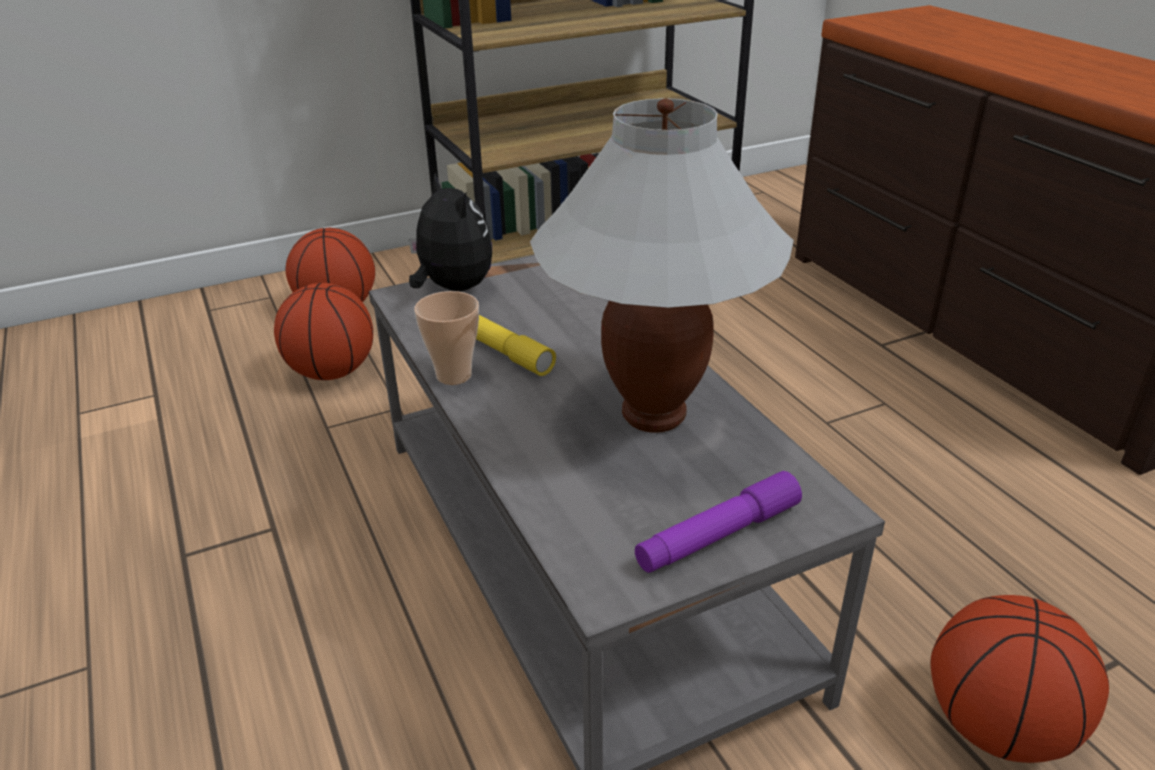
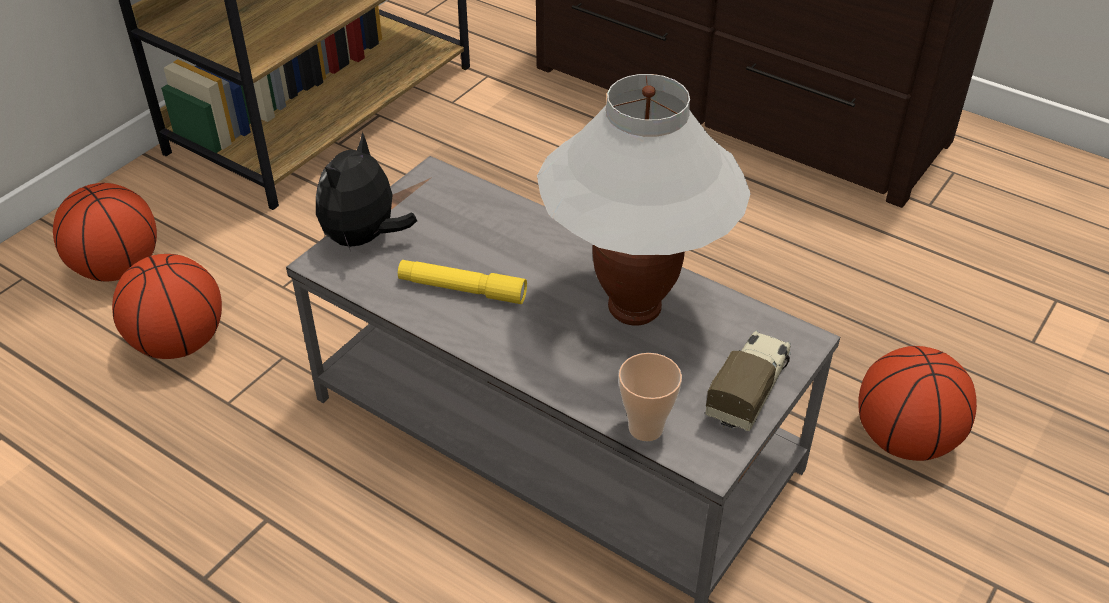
camera: 30 degrees left, 10 degrees up
(452, 288) = (364, 238): plush toy -> plush toy turned 90 degrees counterclockwise
(454, 375) = (449, 328): cup -> cup (645, 428)
(718, 535) = (749, 390): purple flashlight -> toy truck

